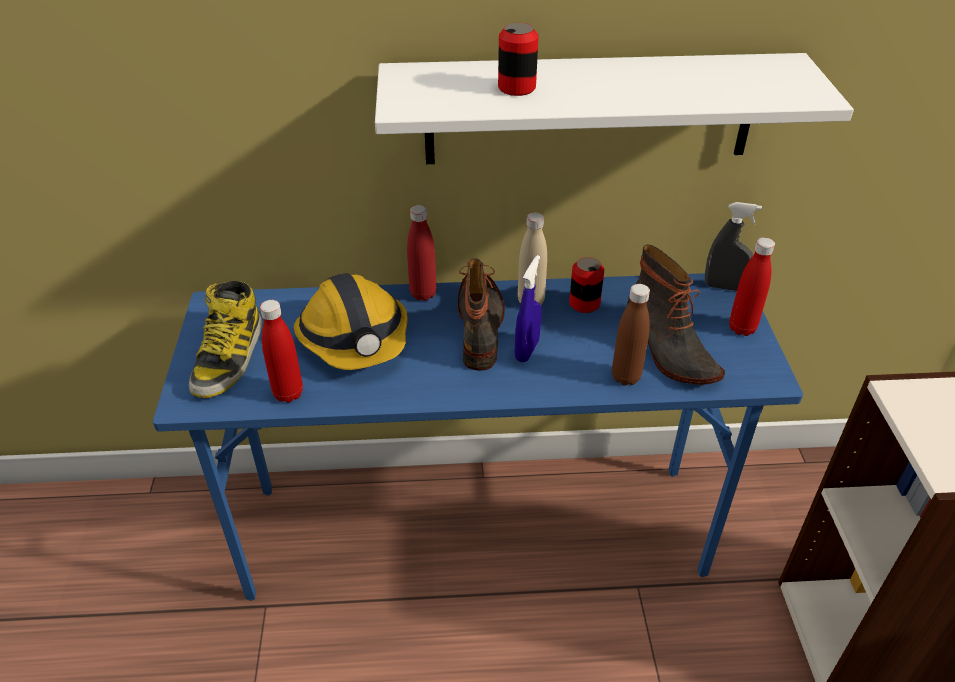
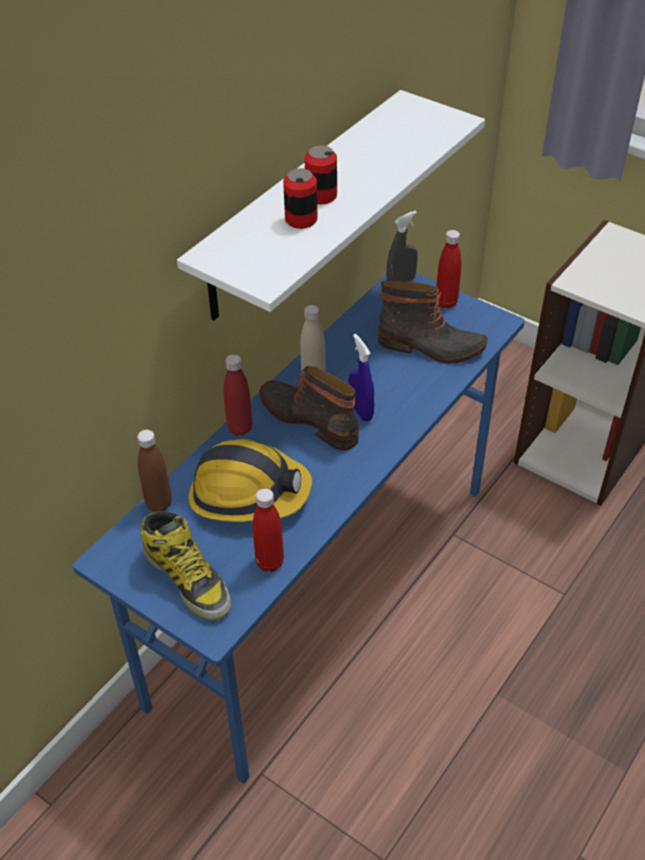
camera: 50 degrees left, 5 degrees up
(584, 303) = (345, 354): can -> can (321, 196)
(625, 377) = (434, 381): brown bottle -> brown bottle (159, 504)

